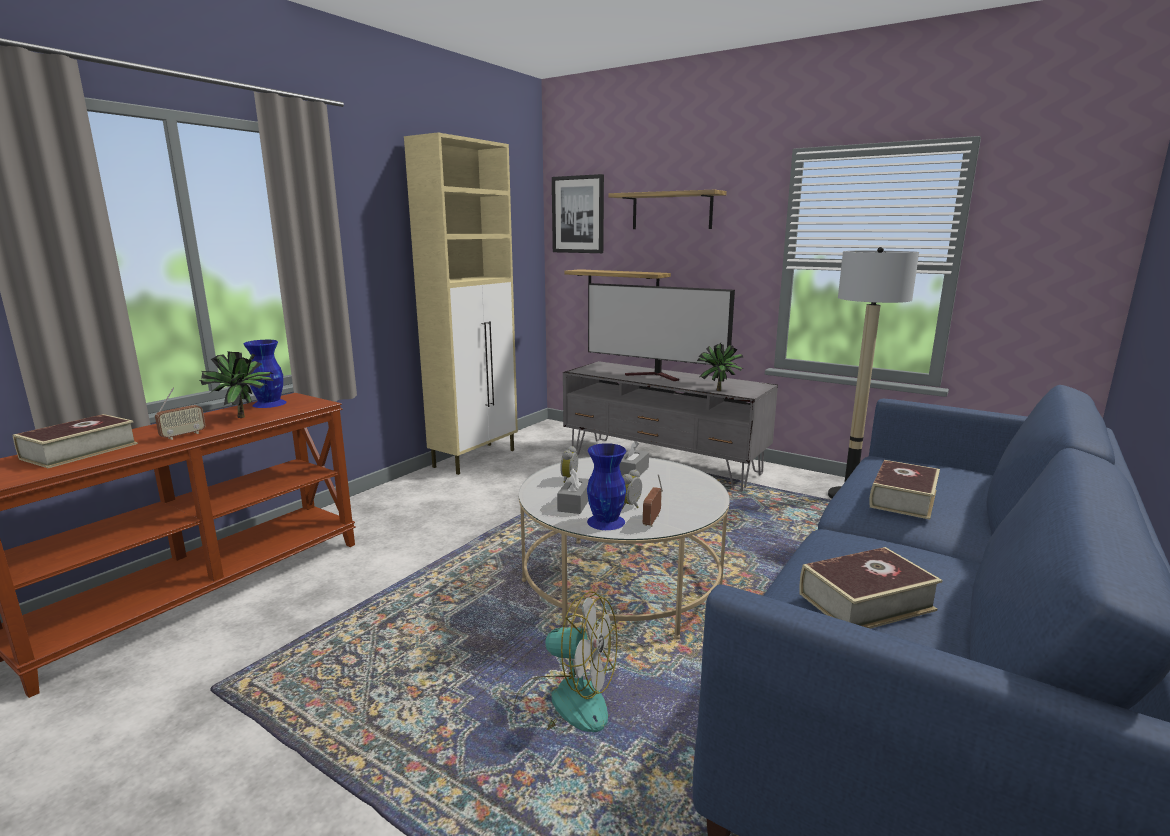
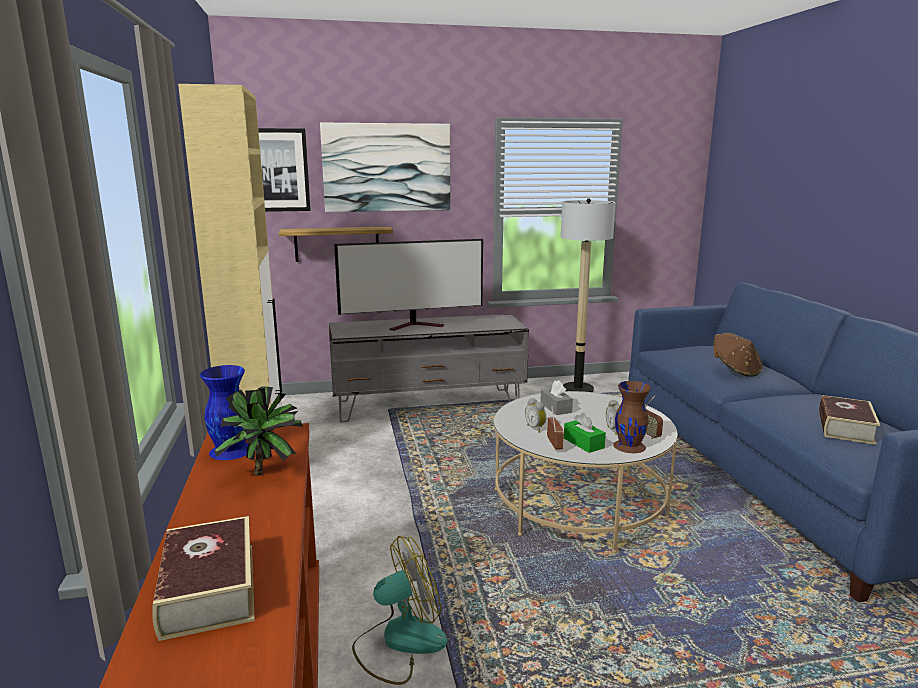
camera: 45 degrees left, 0 degrees up
(183, 435) = (272, 516): radio -> radio (554, 445)
(564, 702) = (694, 590): fan -> fan (399, 642)
(574, 503) = (583, 443): grey tissue box -> green tissue box
(606, 521) = (629, 446): blue vase -> brown vase
(671, 211) = (387, 167): shelf -> picture
(719, 391) = (493, 328): potted plant -> none
(903, 499) = (735, 370): book -> brown hat

